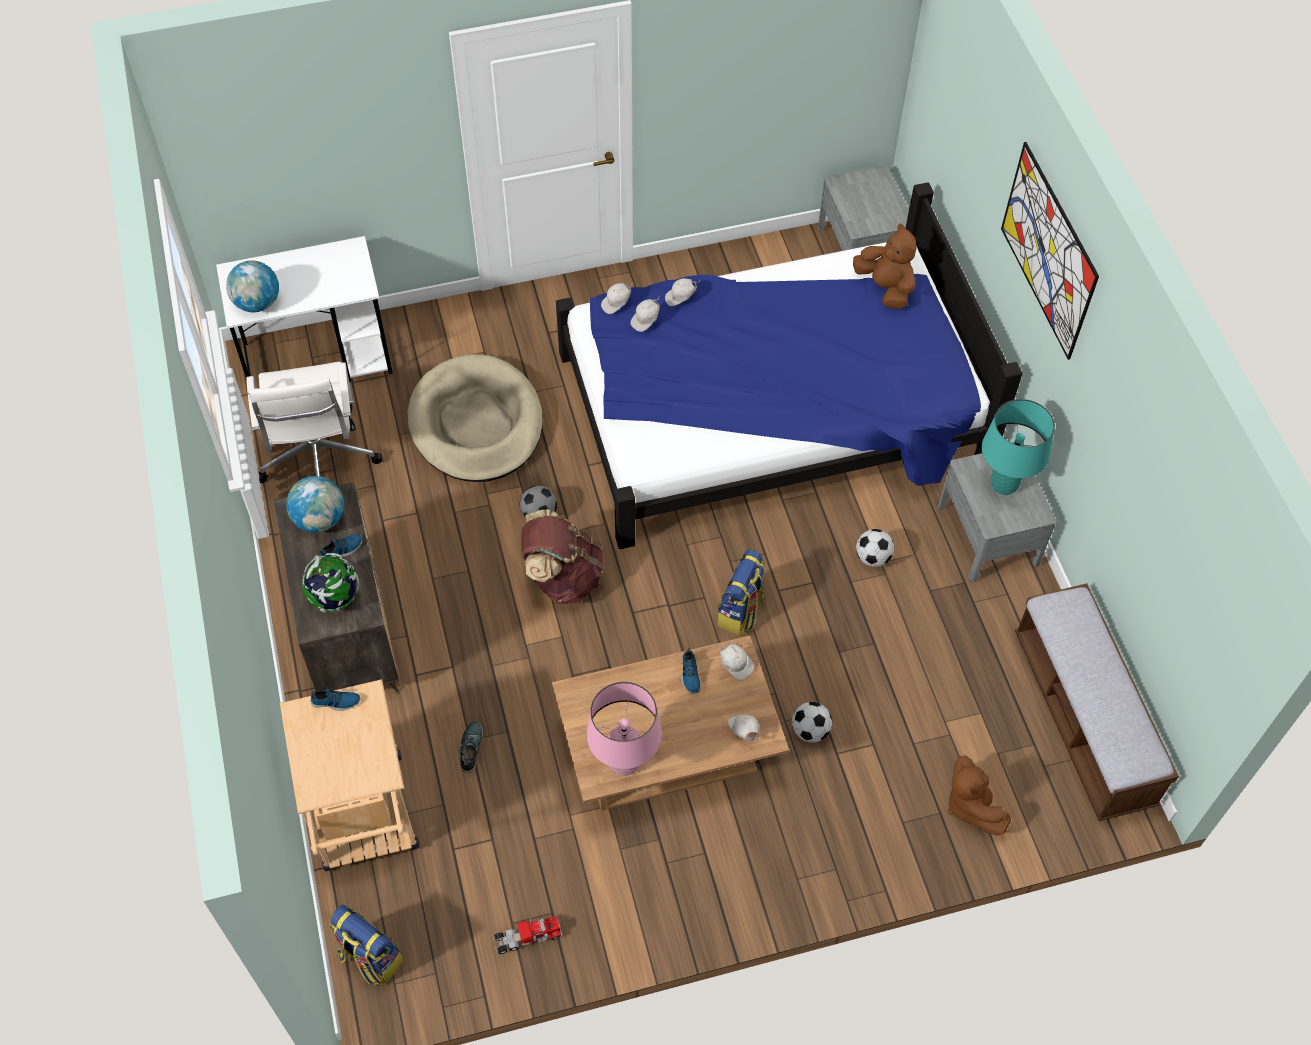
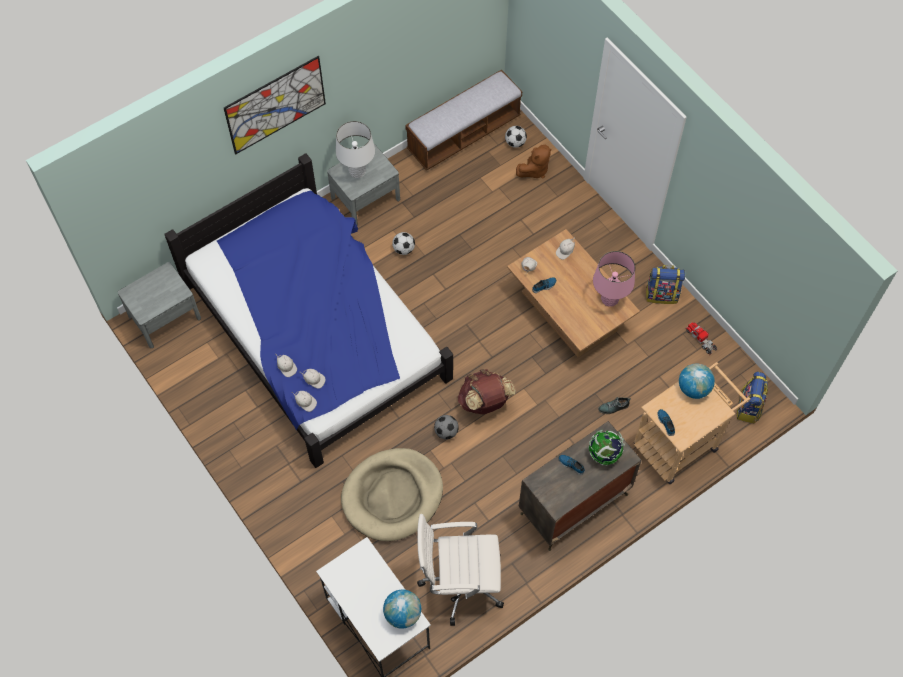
camera: 110 degrees left, 5 degrees up
(318, 460) = (460, 582): white office chair -> white office chair turned 150 degrees counterclockwise
(320, 519) = (556, 487): globe -> globe (693, 388)
(741, 611) = (467, 303): backpack -> backpack (662, 294)
(810, 731) = (526, 249): football -> football (515, 143)
(885, 287) = (237, 257): brown plush toy -> none
(1004, 484) = (357, 171): turquoise table lamp -> white table lamp

